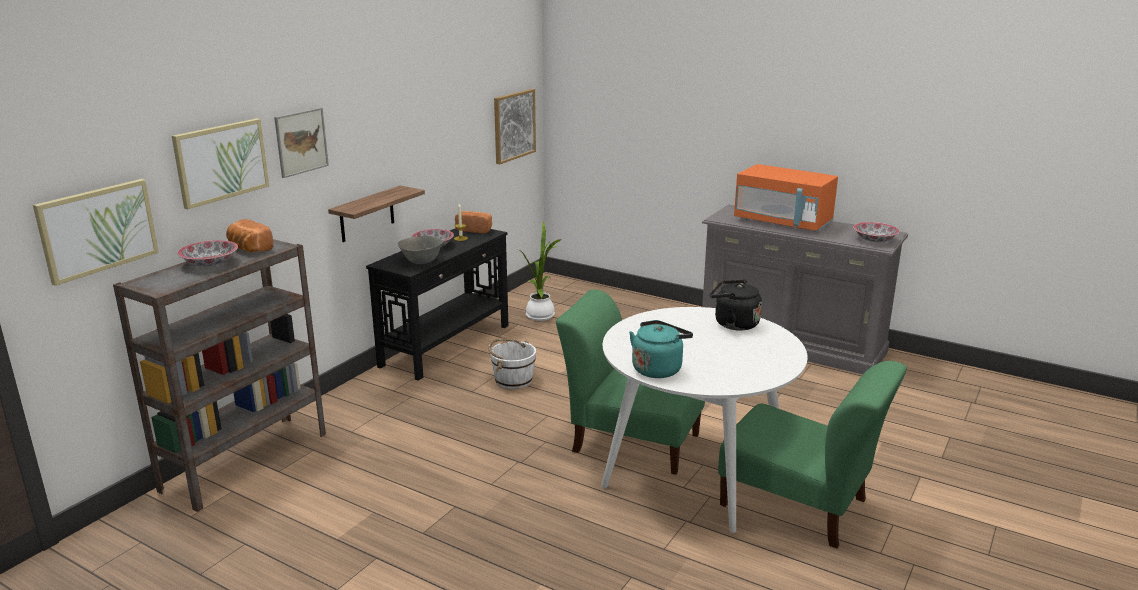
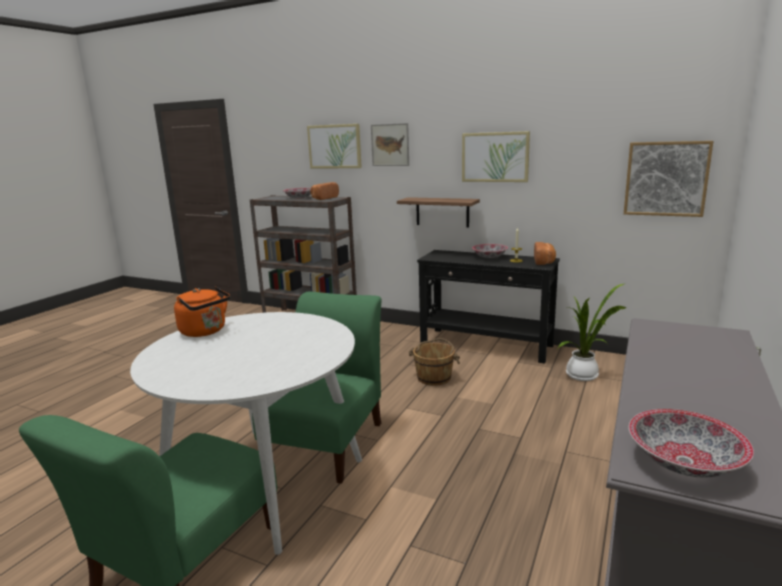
camera: 85 degrees right, 5 degrees down
(97, 229) = (272, 166): picture -> picture (495, 157)
(421, 262) = (448, 258): grey bowl -> none
(513, 380) = (434, 377): white bucket -> brown bucket
(658, 369) = (205, 331): turquoise kettle -> orange kettle
(733, 324) = (302, 360): black kettle -> none
(783, 222) = (693, 368): orange microwave -> none

